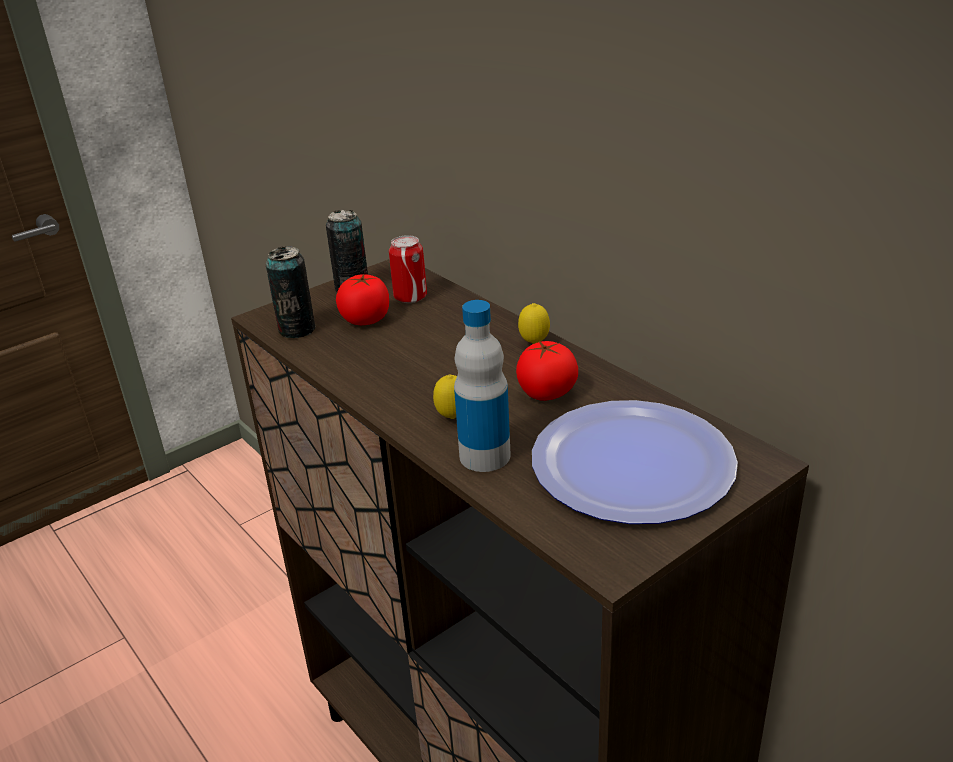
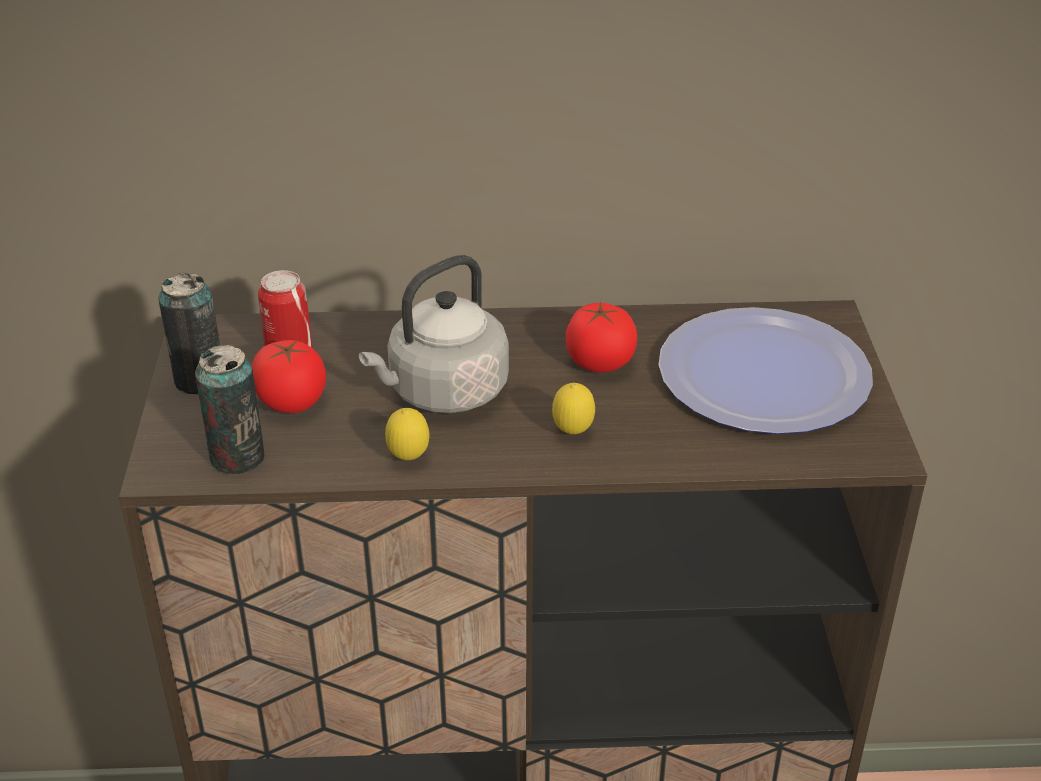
camera: 55 degrees left, 5 degrees up
(435, 357) = (443, 393): none -> grey kettle
(484, 456) = (660, 443): bottle -> none
(534, 343) = (503, 326): lemon -> lemon (408, 459)

